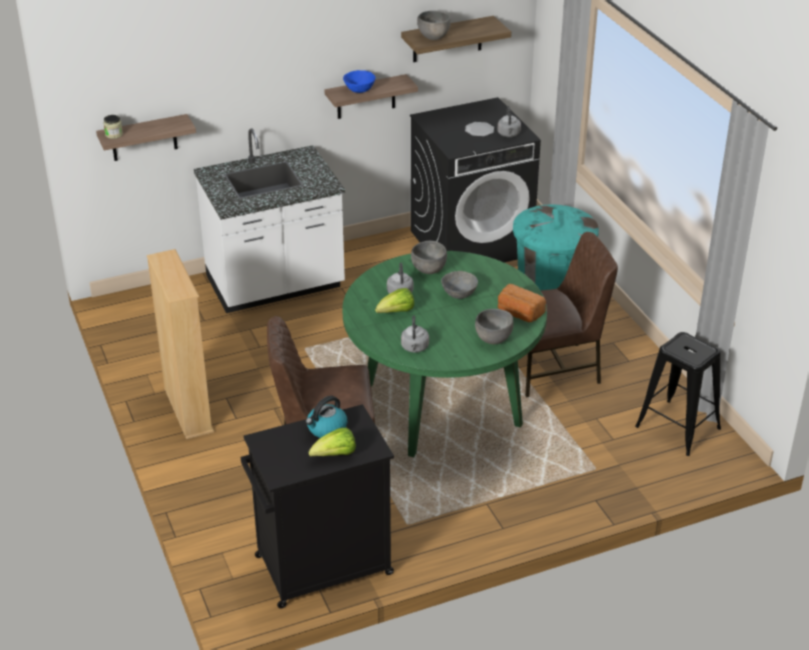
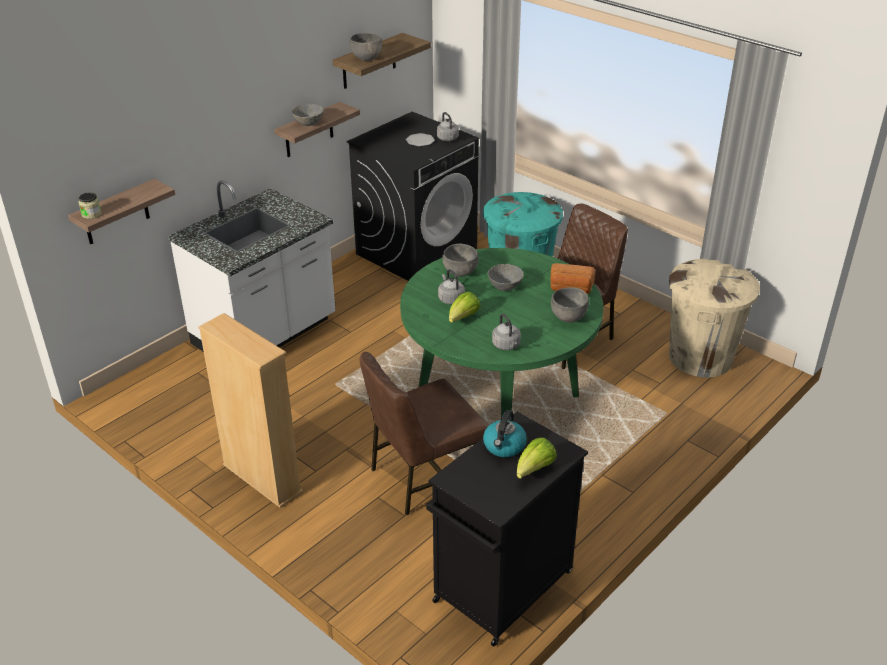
camera: 25 degrees left, 0 degrees up
(359, 90) = (308, 123): blue bowl -> grey bowl
(677, 427) = (700, 357): black stool -> beige trash can

